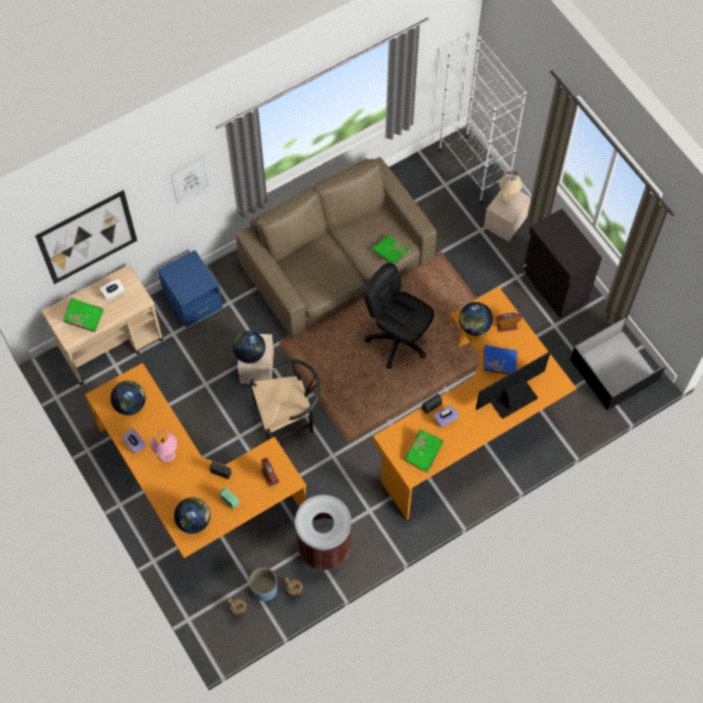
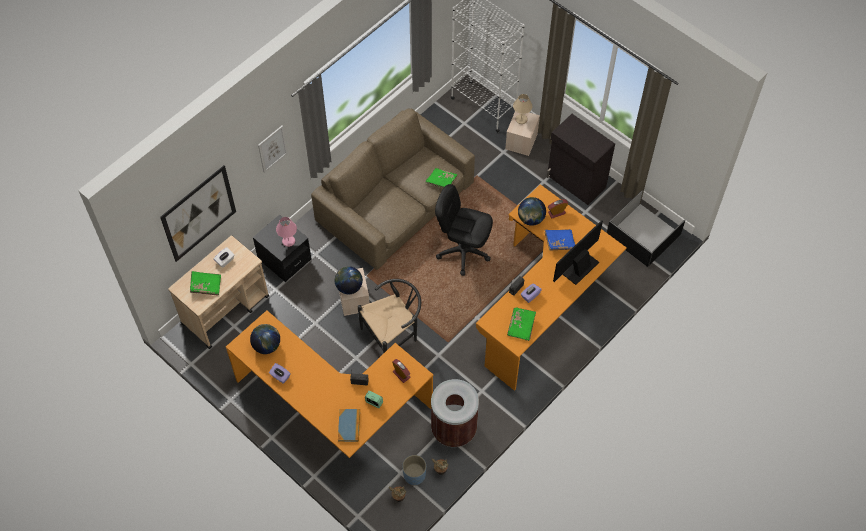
camera: 15 degrees left, 5 degrees down
(167, 454) = (310, 378): pink table lamp -> pink table lamp (288, 241)
(192, 300) = (284, 259): blue nightstand -> black nightstand
(194, 521) = (349, 426): globe -> book

